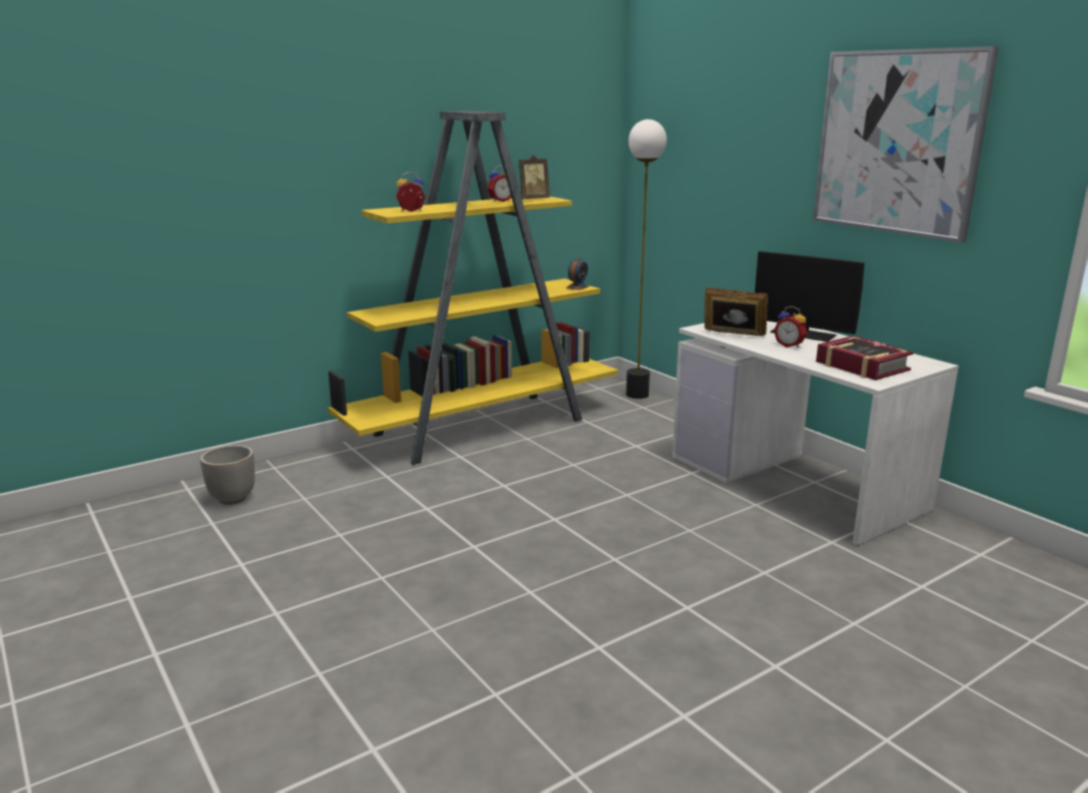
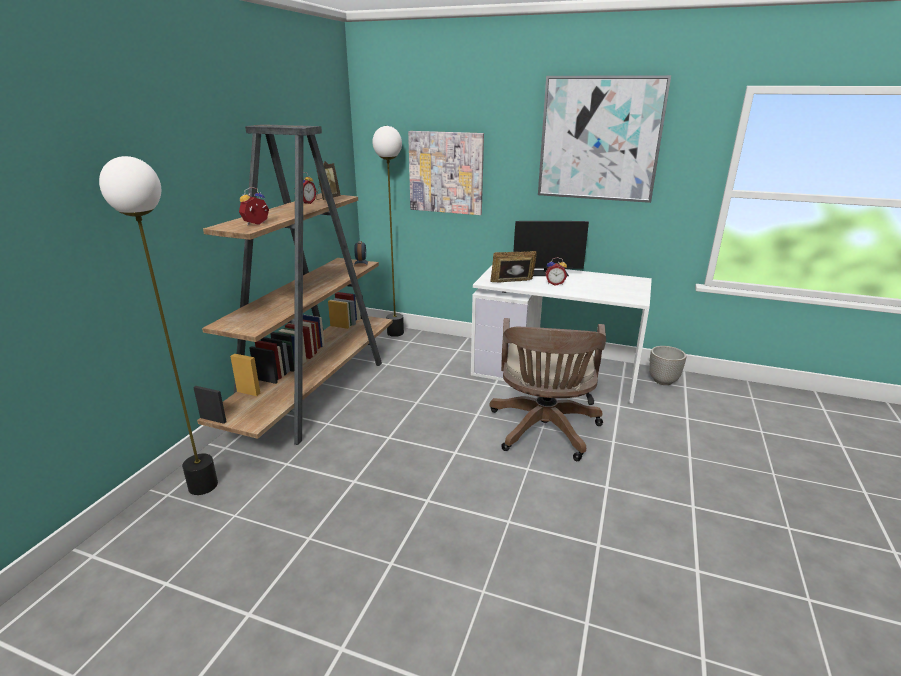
camera: 35 degrees left, 5 degrees up
(233, 499) = (159, 546): planter -> planter (663, 381)
(305, 470) = (202, 486): none -> floor lamp
(483, 427) = (315, 391): yellow bookcase -> brown bookcase
(685, 534) = (544, 432): none -> brown office chair
(714, 183) = (446, 172): none -> picture
(861, 366) = (613, 290): book -> none

